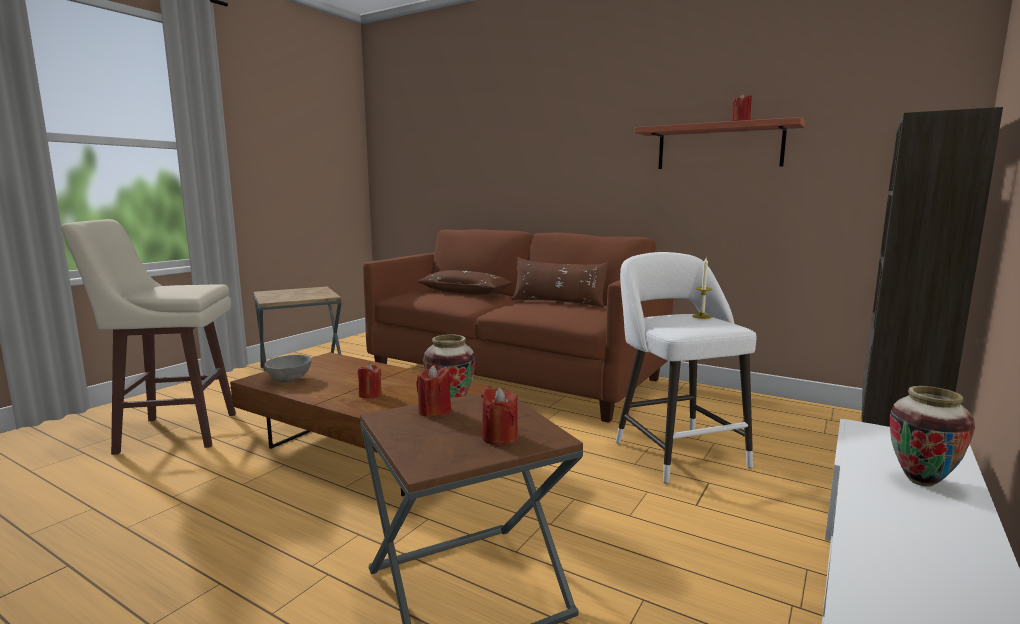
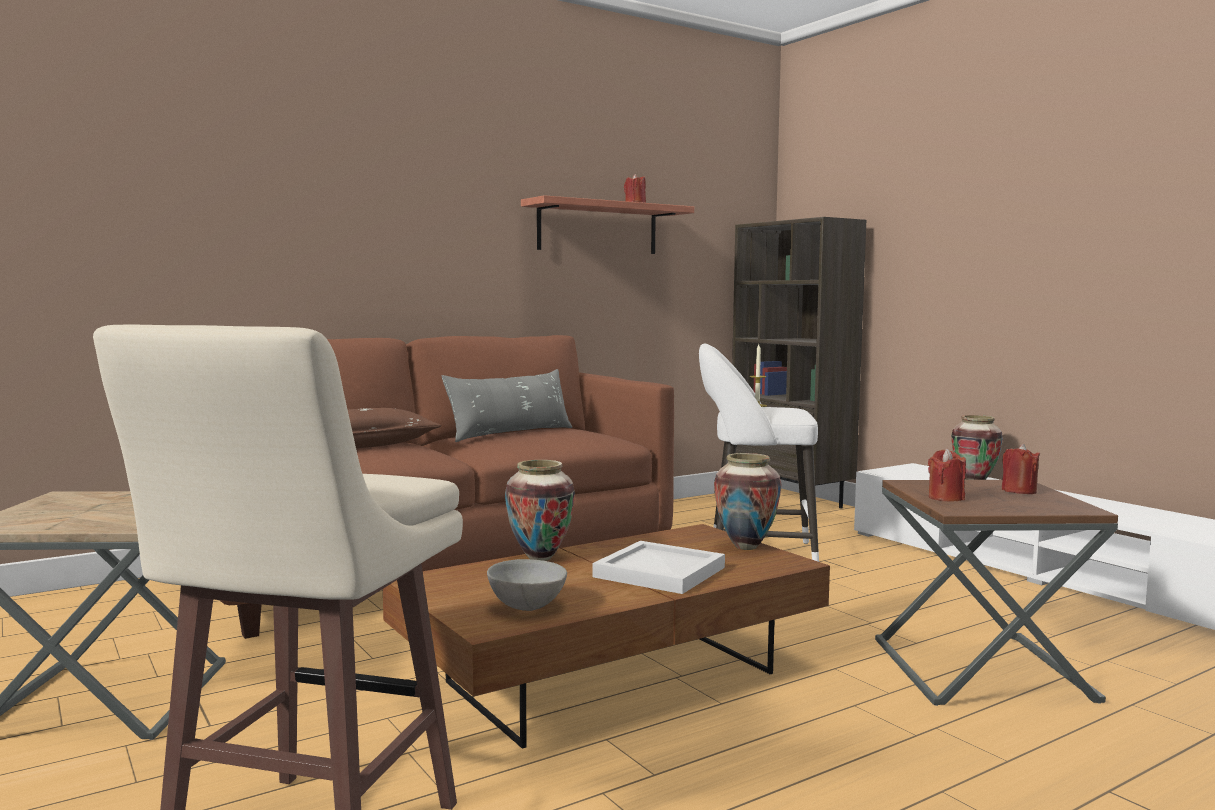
camera: 65 degrees left, 5 degrees down
(370, 395) = (662, 572): red candle -> white tray
(382, 368) = (539, 558): none -> vase
(558, 303) = (511, 434): brown pillow -> grey pillow

